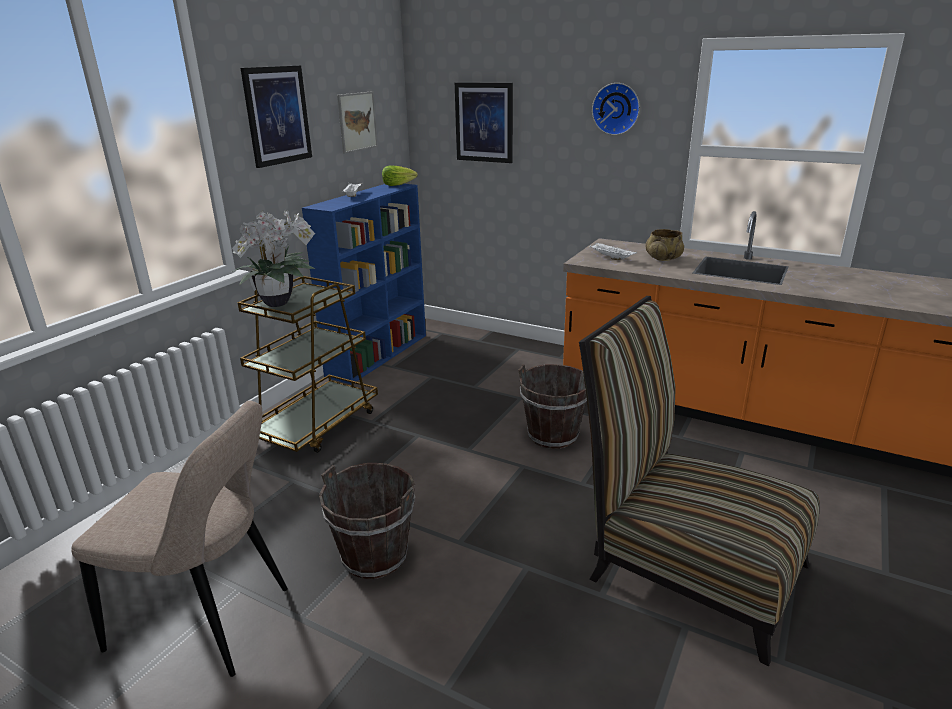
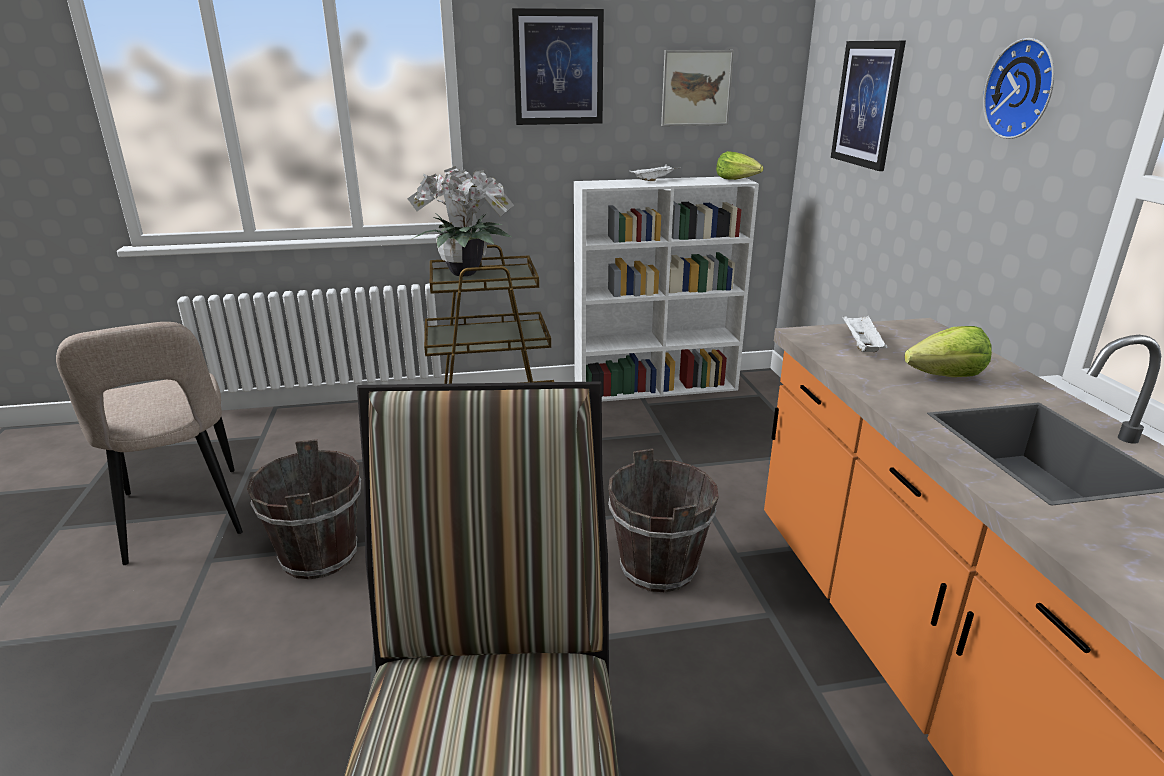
camera: 50 degrees right, 0 degrees up
(378, 354) = (657, 387): blue bookcase -> white bookcase
(663, 258) = (946, 376): beige bowl -> lettuce

